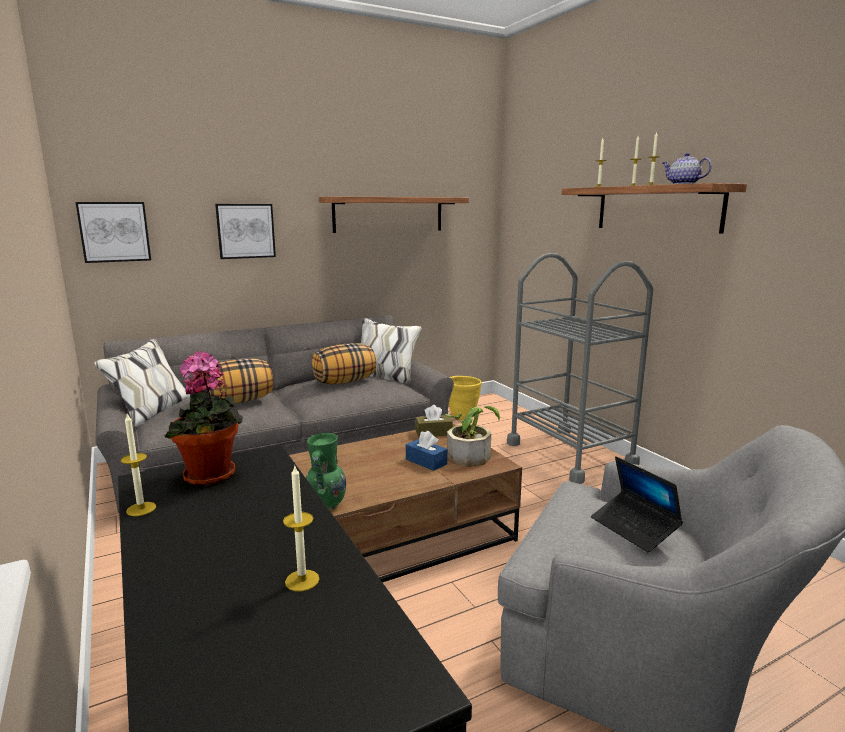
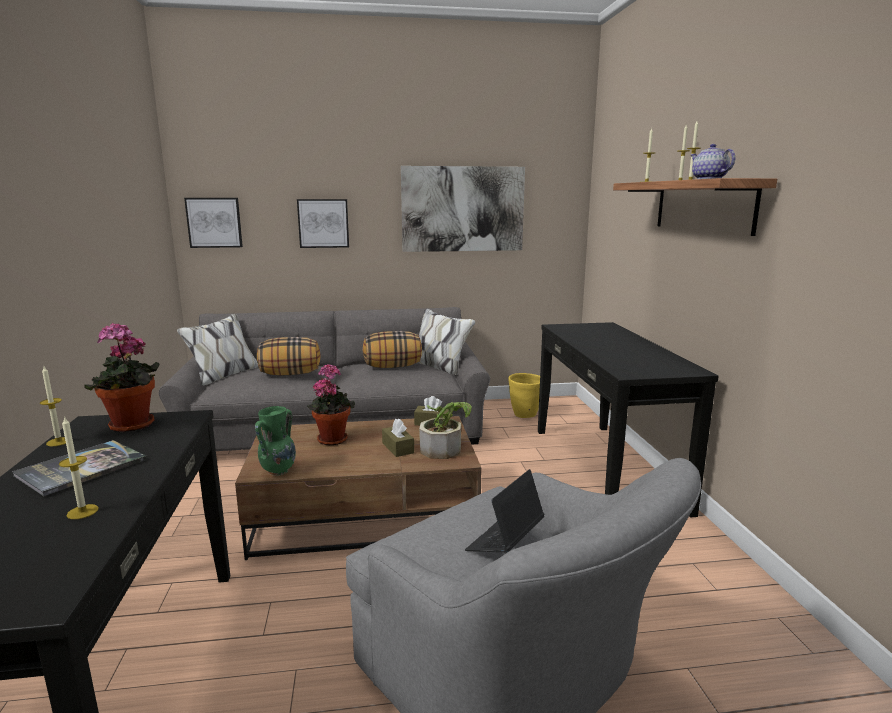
camera: 20 degrees right, 0 degrees up
(223, 533) = (82, 468): none -> book
(349, 463) = (332, 438): none -> potted plant
(388, 214) = (463, 209): shelf -> picture
(426, 462) = (398, 448): blue tissue box -> brown tissue box
(570, 454) = (606, 467): grey cart -> black console table
(634, 528) = (505, 541): laptop -> laptop turned 45 degrees clockwise

